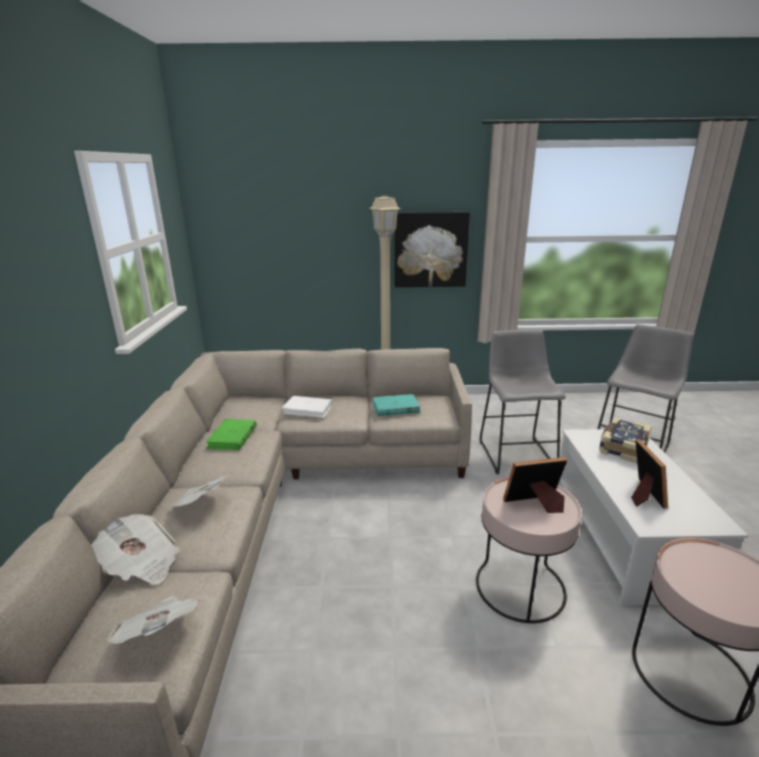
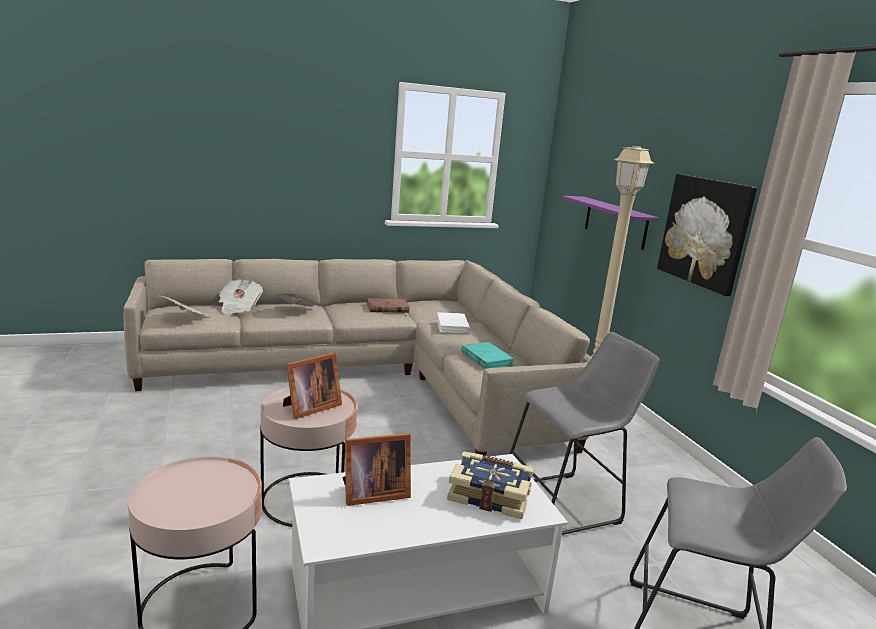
camera: 70 degrees right, 5 degrees down
(232, 437) = (387, 308): green book -> brown book
(325, 264) = (615, 222): none -> purple shelf
(535, 504) = (309, 408): picture frame -> picture frame turned 75 degrees clockwise

